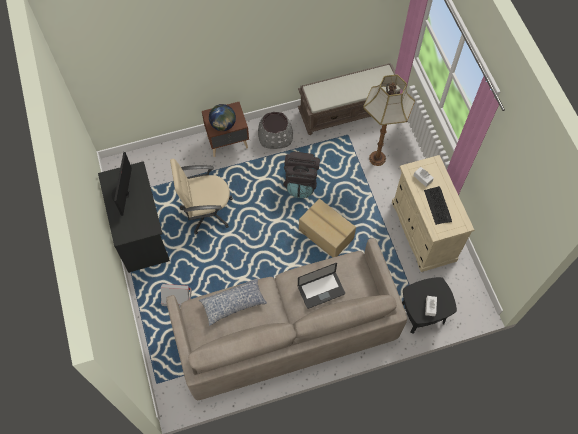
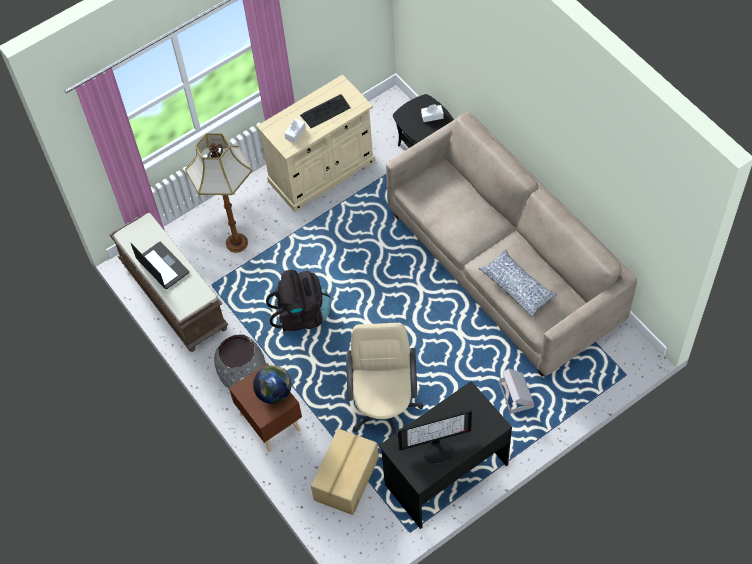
camera: 105 degrees left, 5 degrees down
(206, 211) = (385, 408): beige office chair -> beige office chair turned 150 degrees counterclockwise
(321, 290) = (463, 207): laptop -> laptop (163, 266)
(326, 233) = (363, 265): cardboard box -> cardboard box (345, 478)

